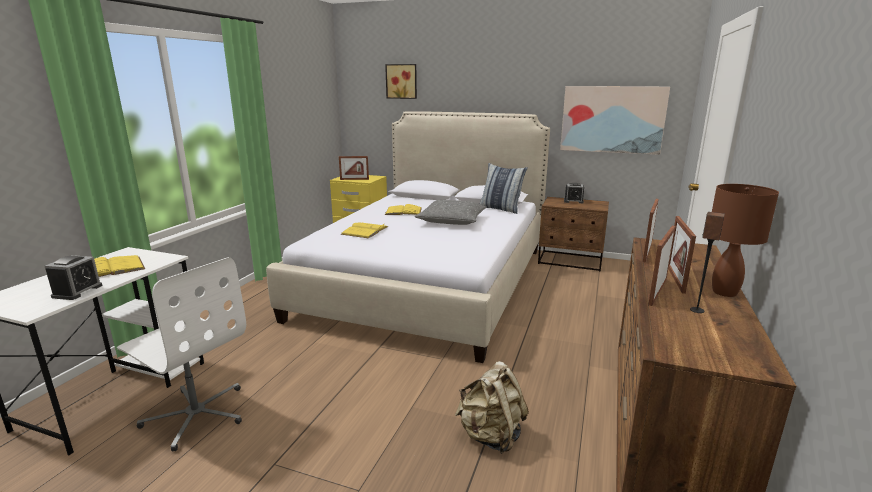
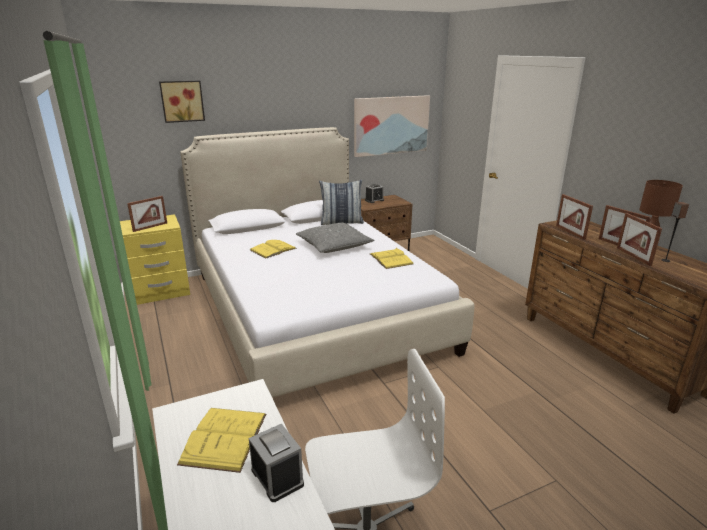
camera: 45 degrees left, 5 degrees up
(365, 230) = (295, 281): yellow book -> yellow book (391, 259)
(491, 435) = (546, 397): beige backpack -> none

